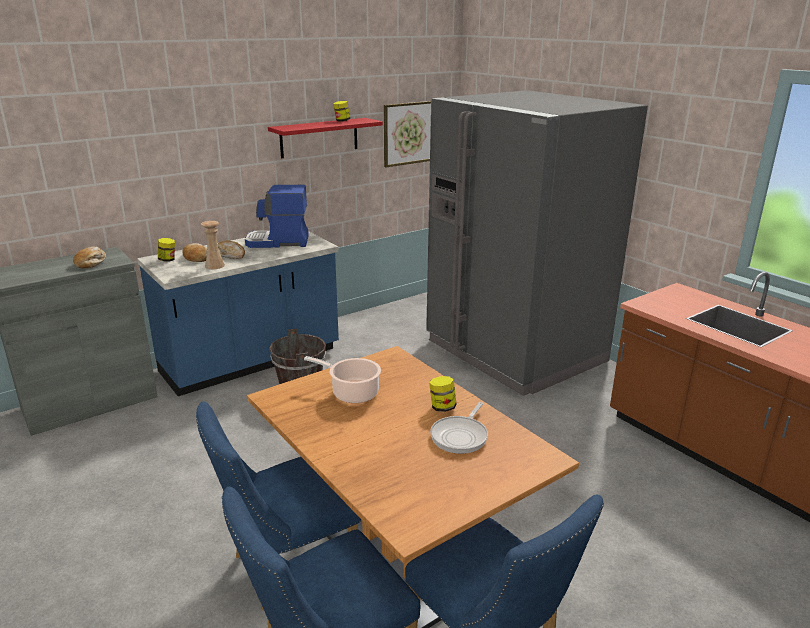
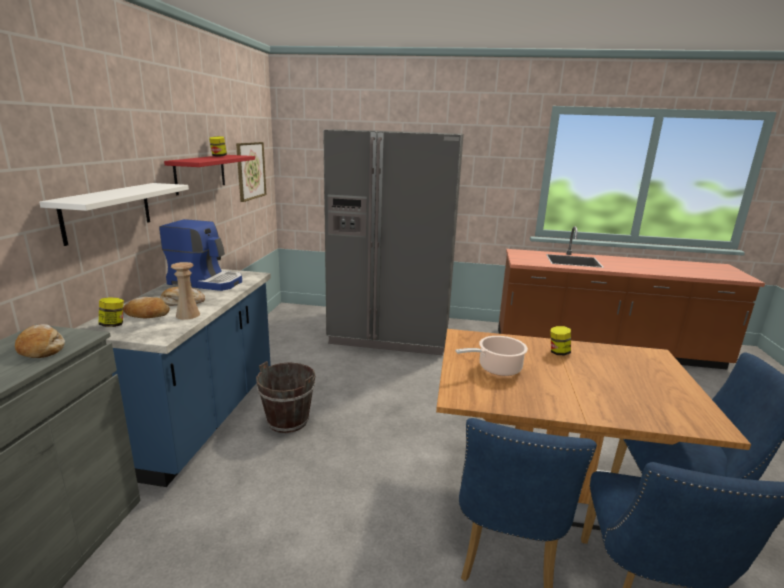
camera: 45 degrees left, 5 degrees down
(195, 170) = (108, 211): none -> white shelf
(278, 242) = (206, 282): coffee machine -> coffee machine turned 120 degrees counterclockwise
(460, 436) = (604, 363): frying pan -> none

